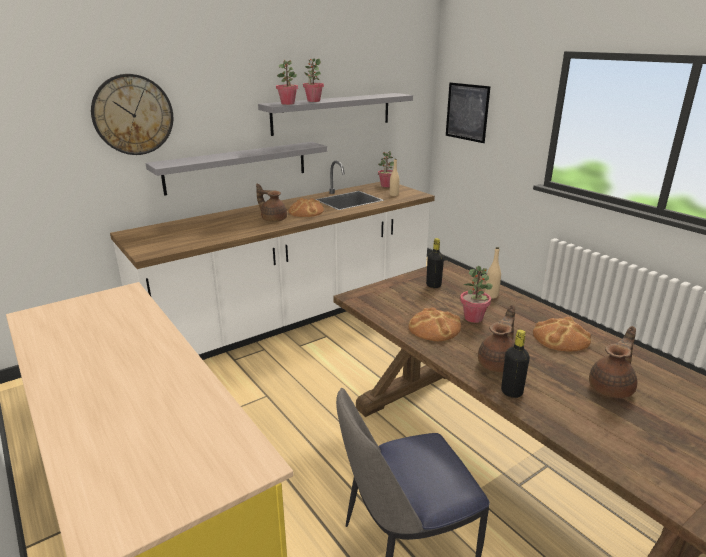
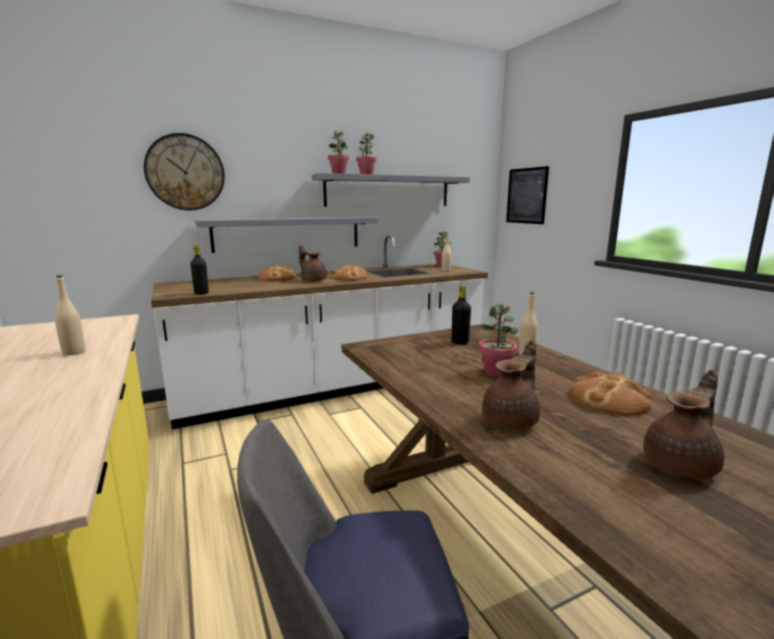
camera: 10 degrees right, 10 degrees down
(133, 338) = (74, 352): none -> beige bottle
(434, 328) = (442, 378): bread -> bread (277, 278)
(511, 392) = (519, 455): black bottle -> black bottle (201, 293)

